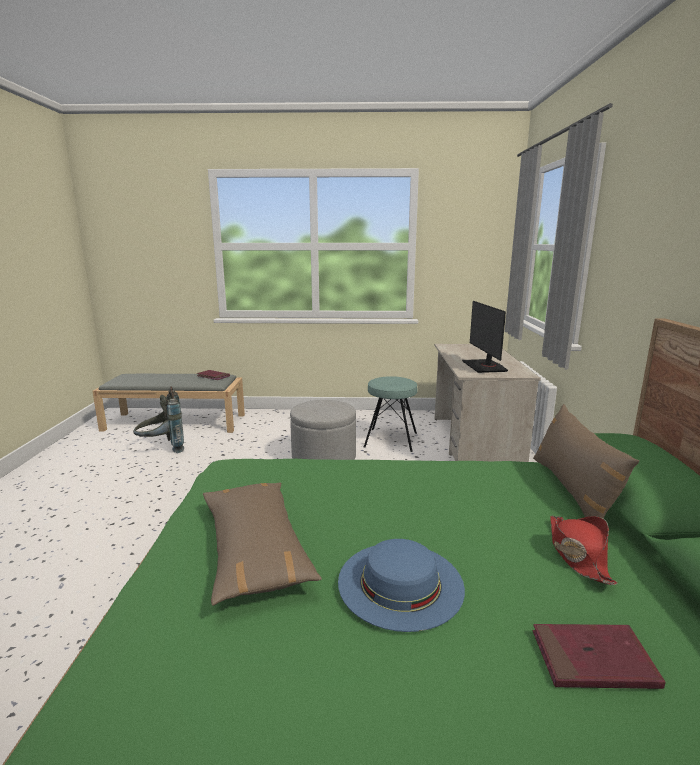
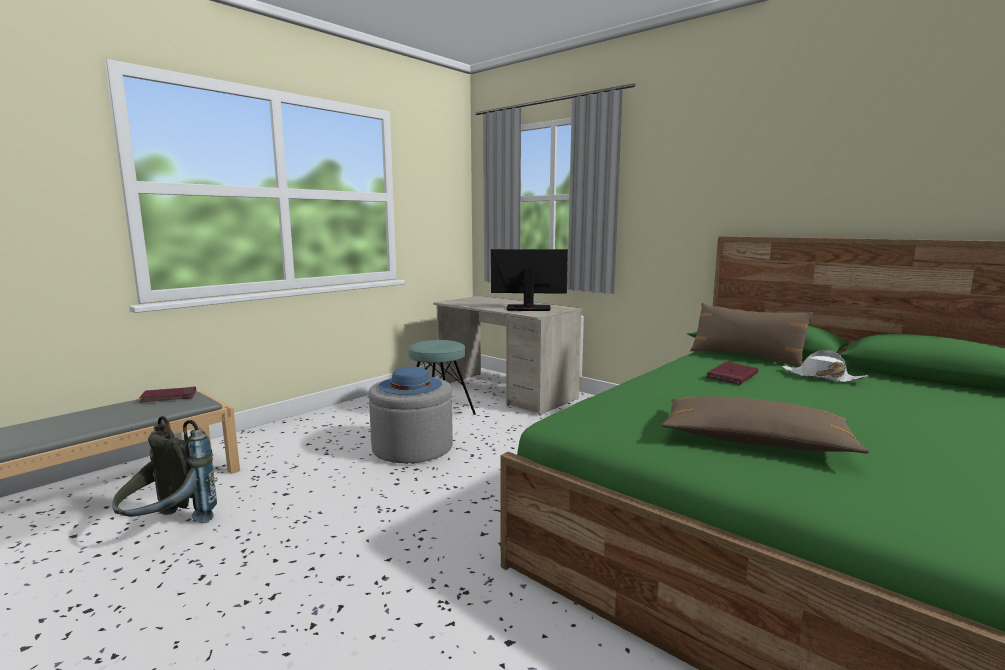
camera: 50 degrees left, 5 degrees down
(400, 582) = (836, 414): blue hat -> blue hat (410, 385)
(484, 366) = (528, 308): monitor -> monitor turned 150 degrees clockwise
(577, 554) = (822, 377): red hat -> white hat
(593, 660) = (926, 402): red book -> red book (732, 376)

